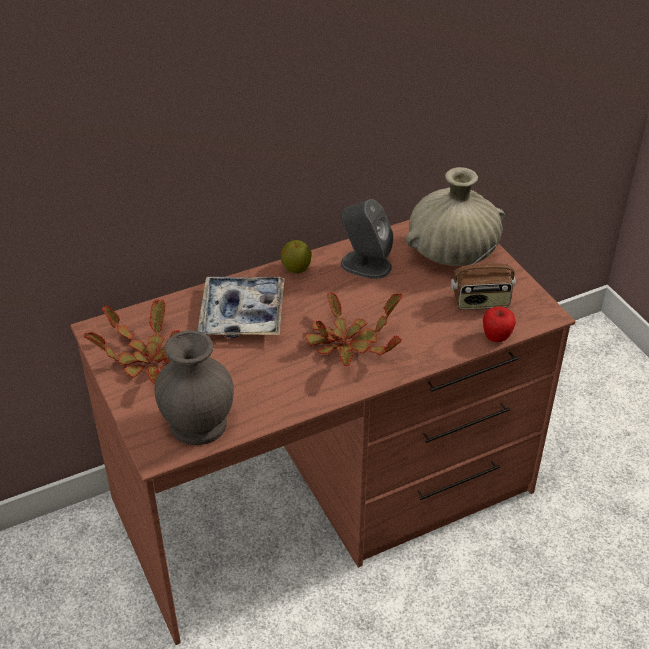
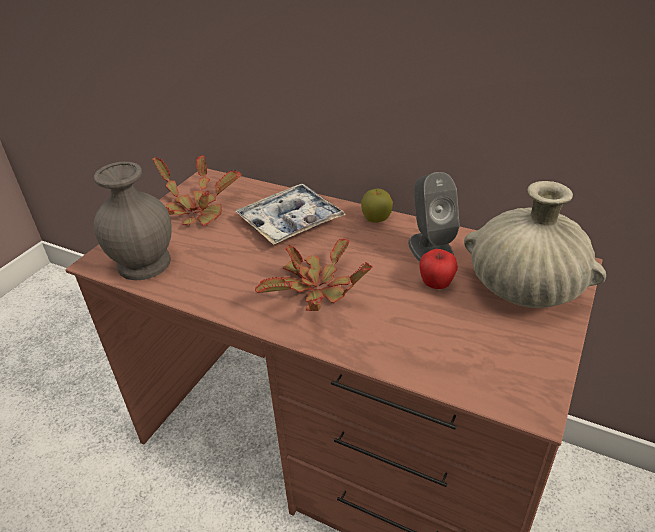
camera: 55 degrees right, 5 degrees down
(481, 302) = (482, 345): radio -> none
(496, 337) = (442, 385): apple -> apple (436, 285)

